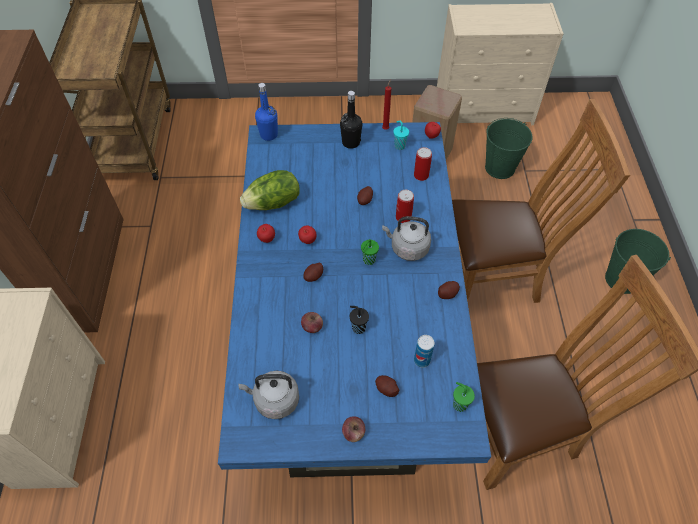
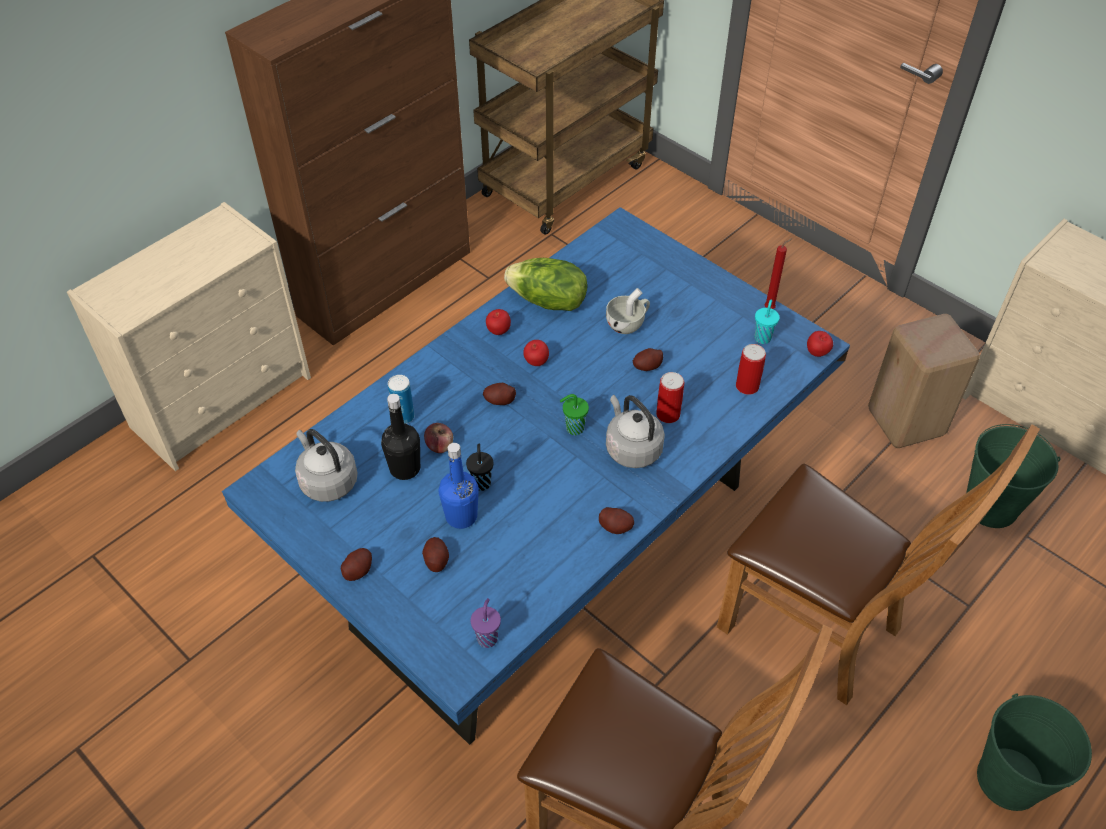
camera: 45 degrees right, 5 degrees down
(269, 135) = (628, 230): blue bottle -> blue bottle (461, 516)
(329, 185) = (628, 324): none -> white cup
(351, 142) = (709, 296): black bottle -> black bottle (405, 468)
(353, 433) = (358, 570): apple -> potato
(422, 360) = (504, 565): can -> can (403, 417)
(459, 404) = (487, 637): green cup -> purple cup

